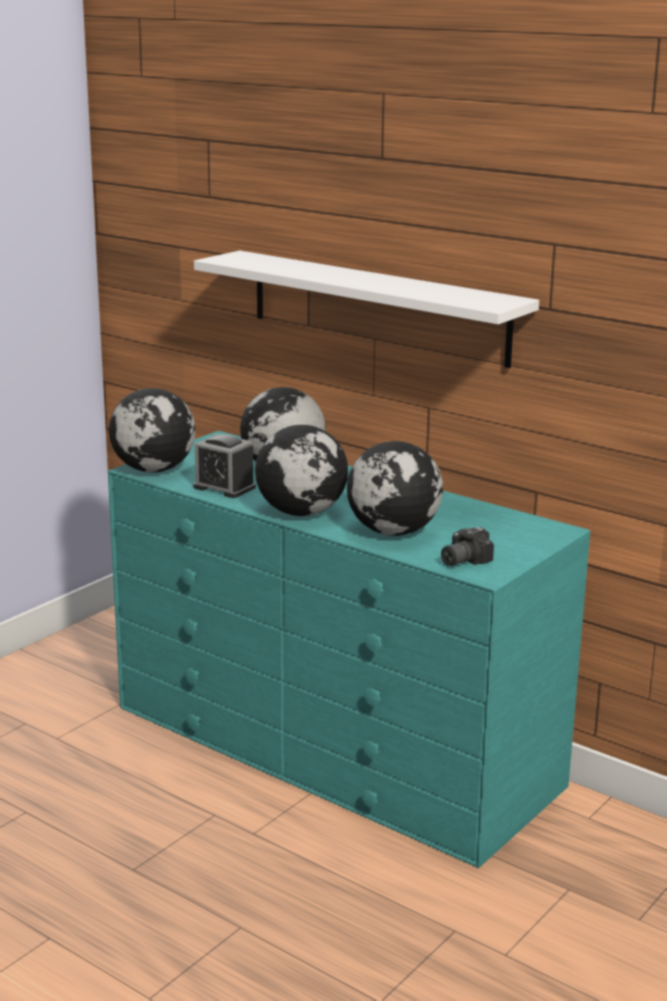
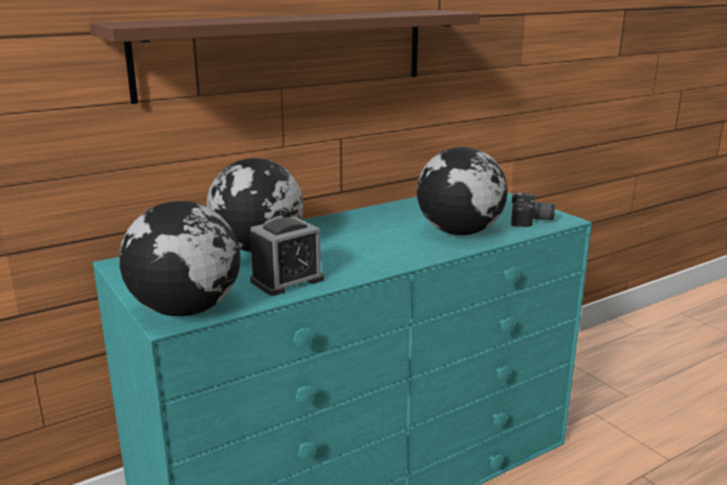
camera: 70 degrees left, 0 degrees up
(302, 513) = (390, 257): globe -> none
(377, 307) = (287, 52): white shelf -> brown shelf
(461, 560) = (531, 221): camera -> camera turned 60 degrees counterclockwise

